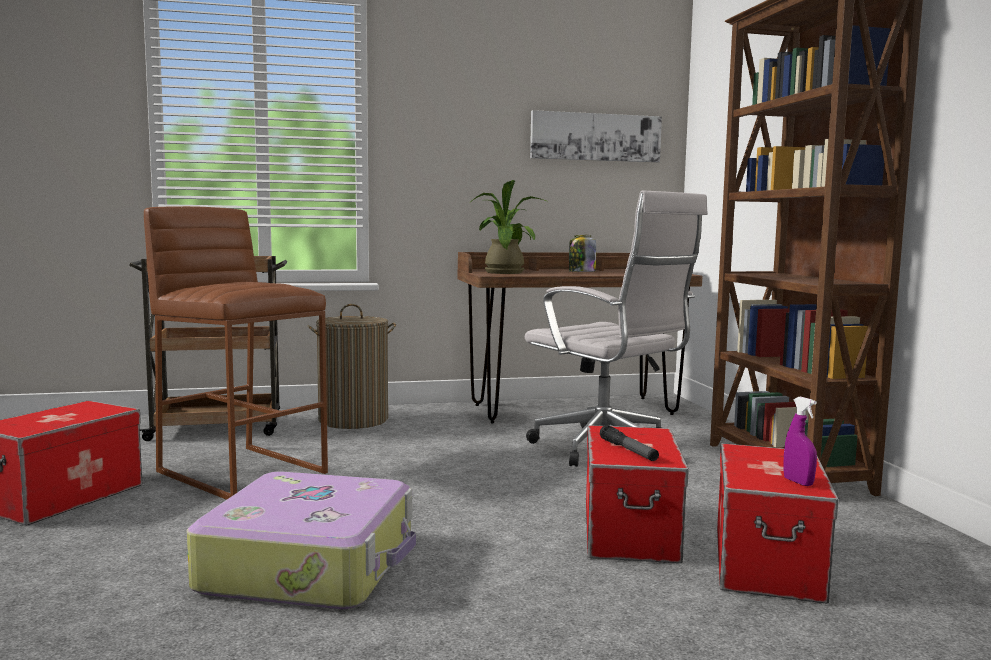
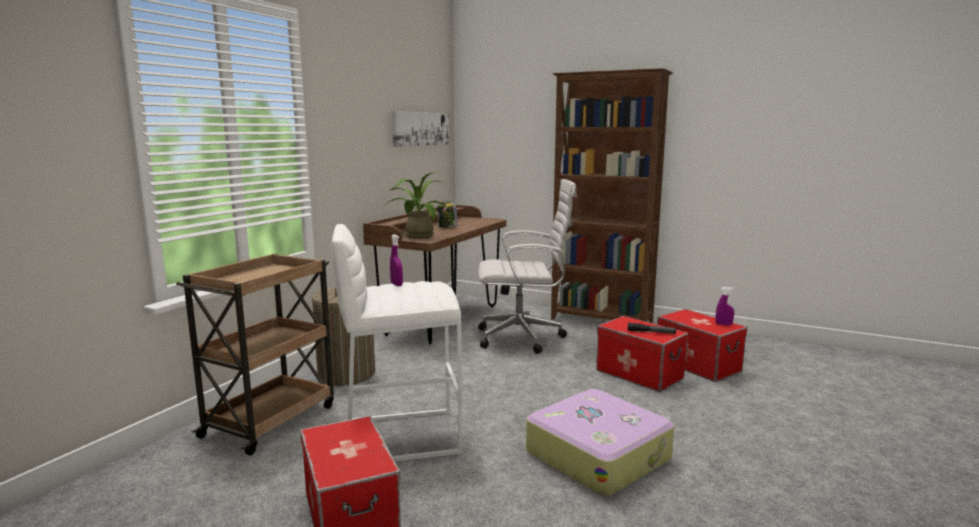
camera: 50 degrees left, 5 degrees up
(242, 471) = (401, 436): brown stool -> white stool
(248, 280) = (396, 284): none -> purple spray bottle

